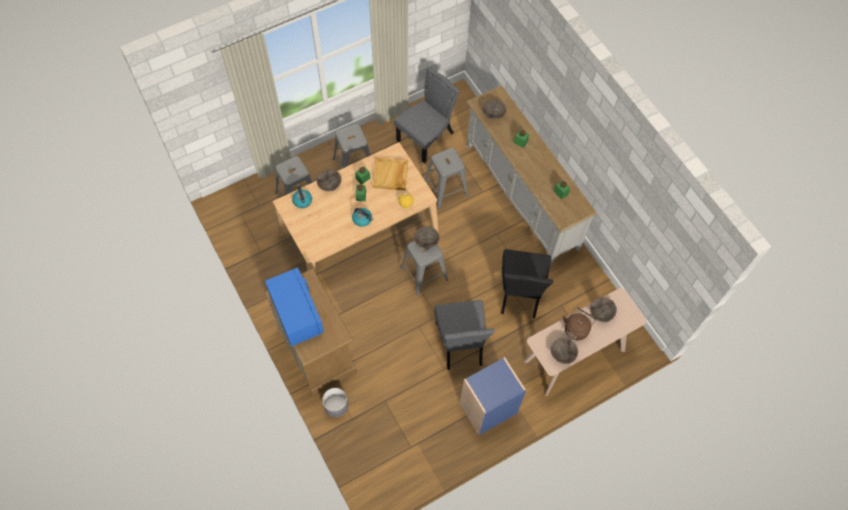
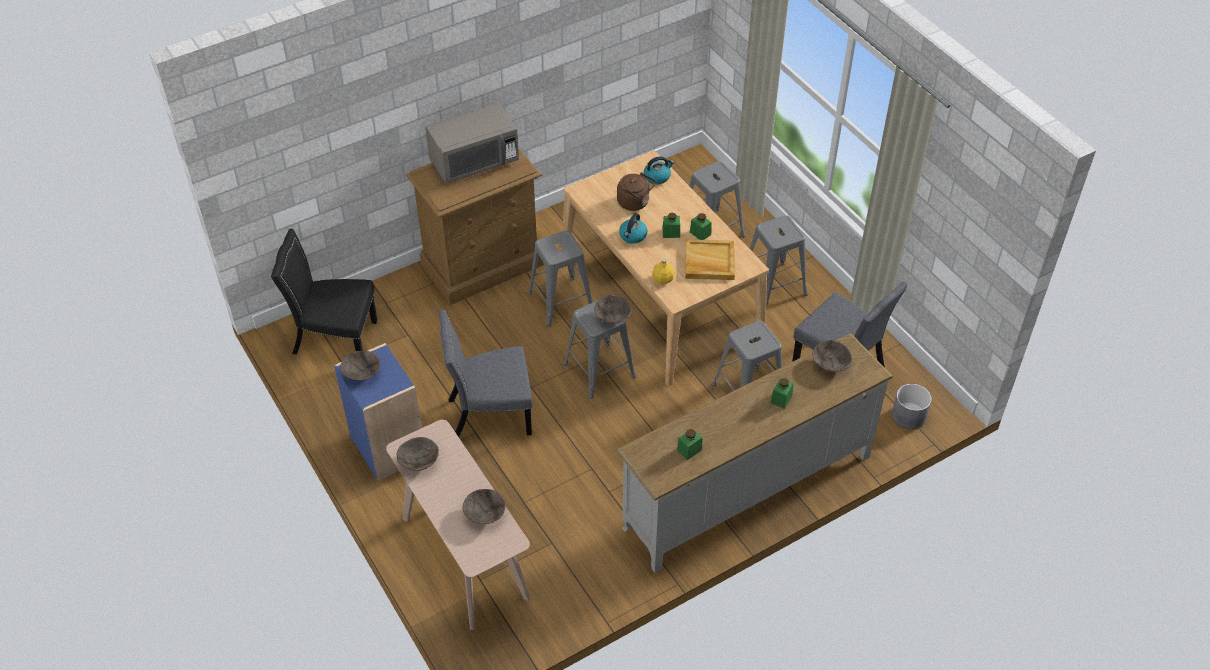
camera: 90 degrees right, 15 degrees down
(296, 314) = (474, 162): blue microwave -> grey microwave
(329, 184) = (686, 201): brown bowl -> brown bowl (362, 373)
(336, 405) = (405, 287): grey planter -> grey planter (908, 415)
(359, 297) = (560, 301): none -> grey stool
(520, 291) = (574, 488): black chair -> black chair (336, 339)
(576, 328) = (459, 480): brown kettle -> brown kettle (635, 203)

